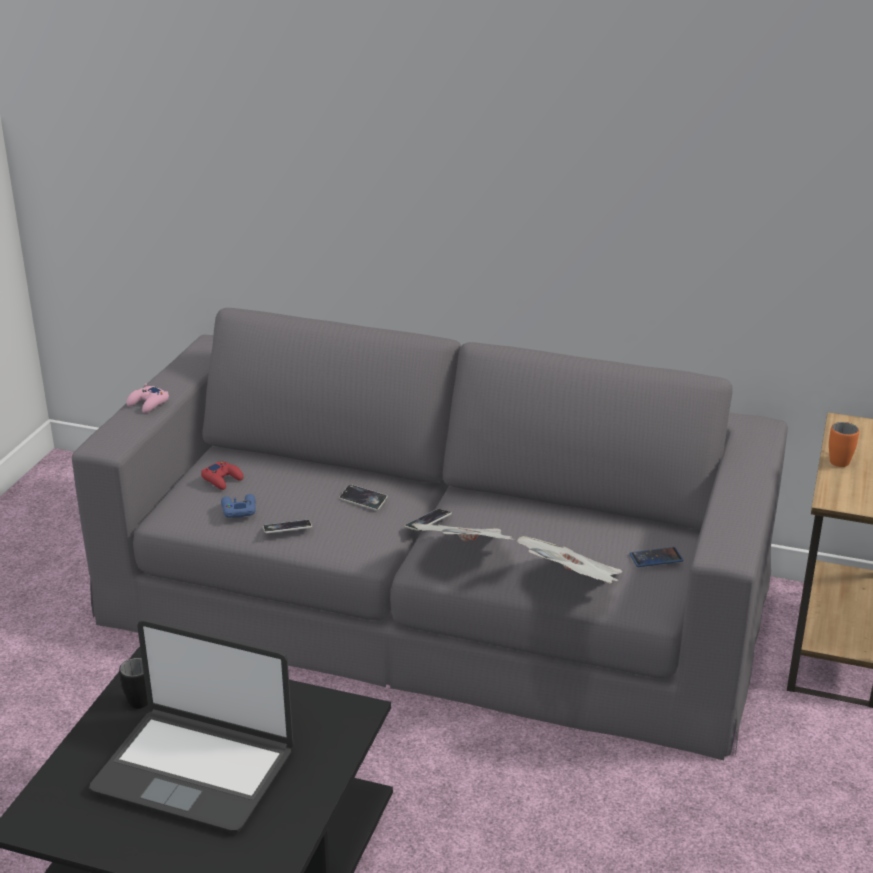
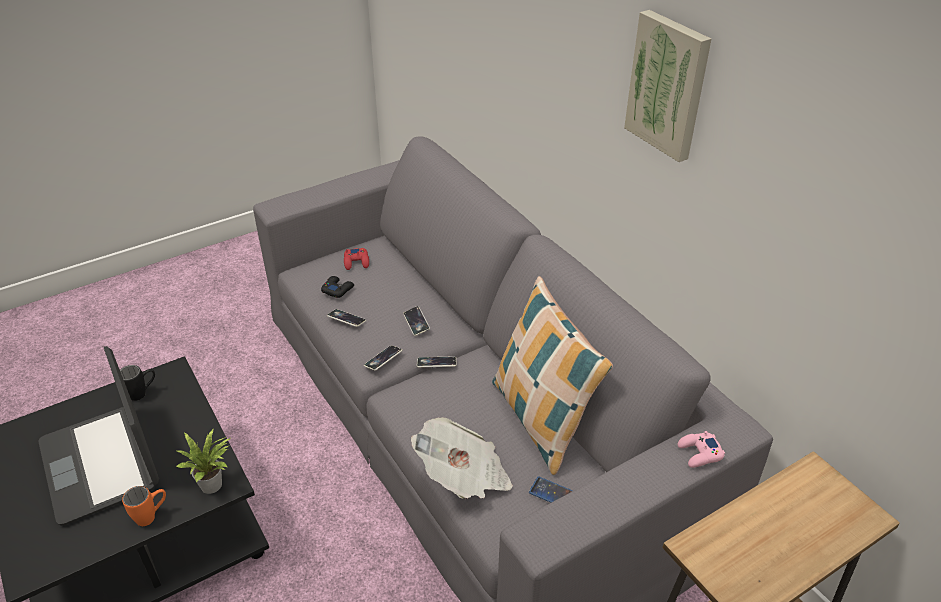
camera: 40 degrees right, 10 degrees up
(148, 403) = (334, 188): pink game controller -> pink game controller (699, 453)
(238, 510) = (337, 289): blue game controller -> black game controller
(345, 718) = (214, 484): none -> potted plant
(373, 542) = (383, 359): none -> phone
(467, 554) = (426, 405): newspaper -> none
(578, 516) = (541, 420): none -> pillow
(586, 136) = (669, 85): none -> picture
(840, 459) = (758, 508): orange mug -> orange mug (152, 516)

